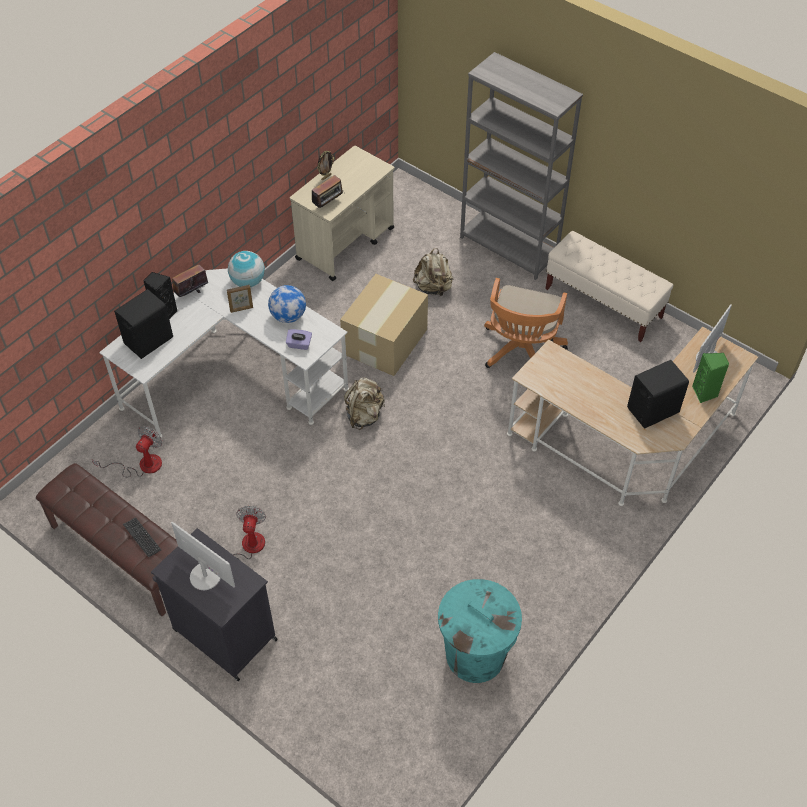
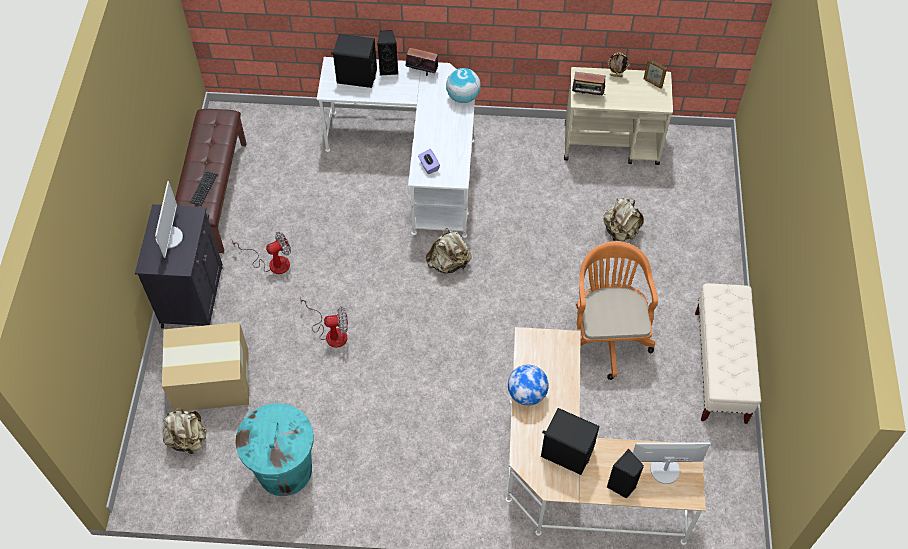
camera: 55 degrees right, 5 degrees up
(142, 465) = (295, 157): fan -> fan (331, 333)
(241, 309) = (432, 110): picture frame -> picture frame (652, 83)
(288, 316) = (451, 142): globe -> globe (527, 394)
(382, 721) = (188, 439): none -> beige backpack
(386, 341) = (535, 232): cardboard box -> cardboard box (213, 380)
(509, 248) = (717, 259): grey bookcase -> none
(521, 352) = (606, 334): orange office chair -> orange office chair turned 105 degrees clockwise
(705, 393) = (622, 486): green speaker -> black speaker

